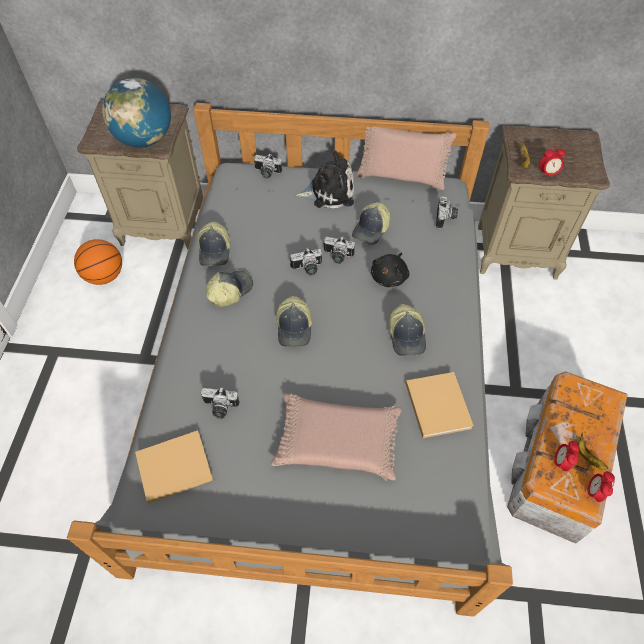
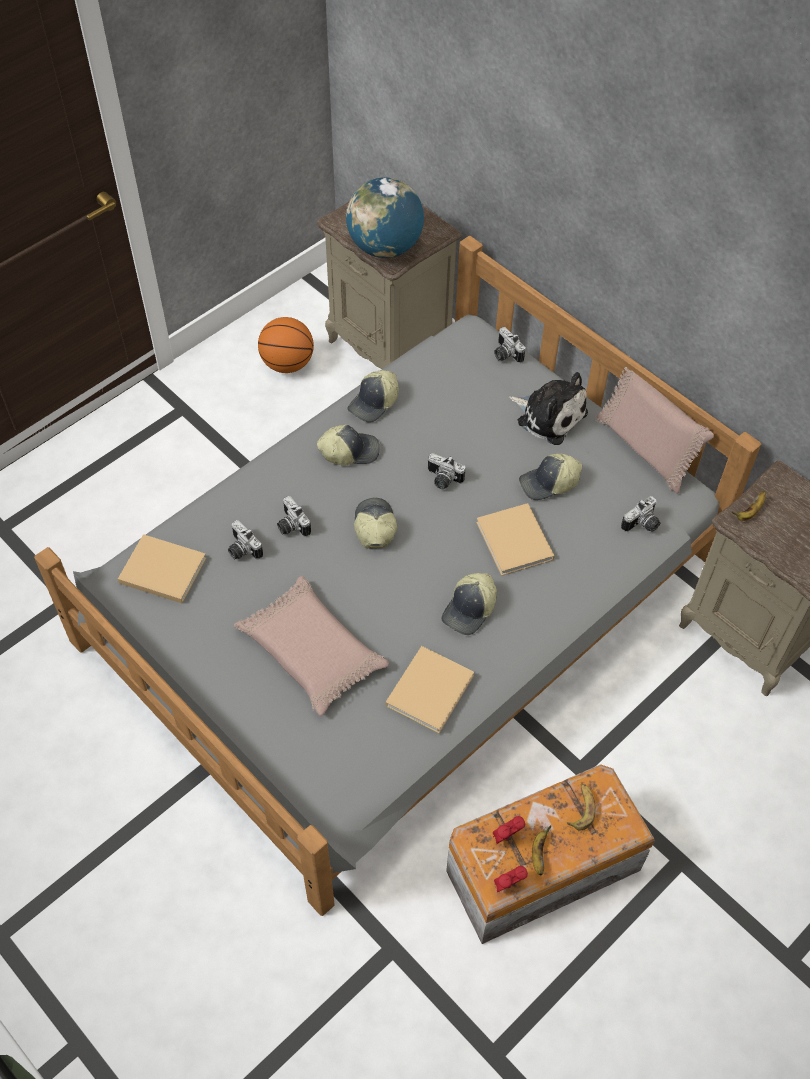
camera: 40 degrees right, 0 degrees up
(295, 327) = (374, 527): cap -> cap turned 135 degrees clockwise
(337, 256) = (484, 487): camera -> camera (290, 526)
(390, 277) = (515, 543): black plush toy -> beige book
(548, 173) = (762, 543): alarm clock -> none
(578, 408) = (581, 808): none -> banana

